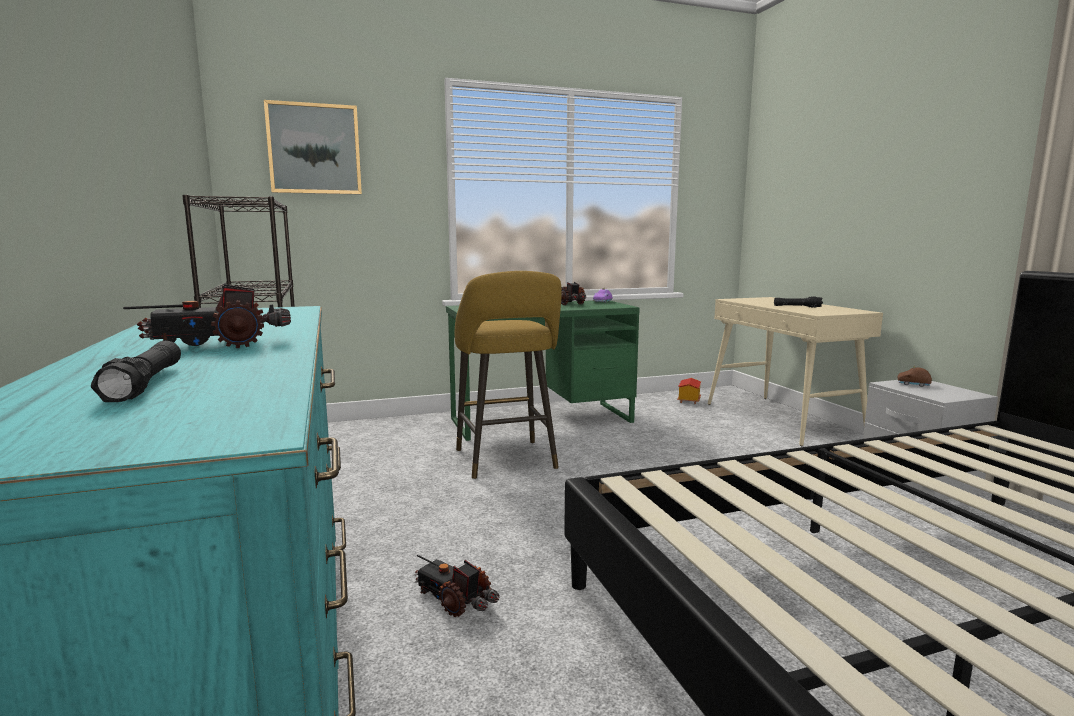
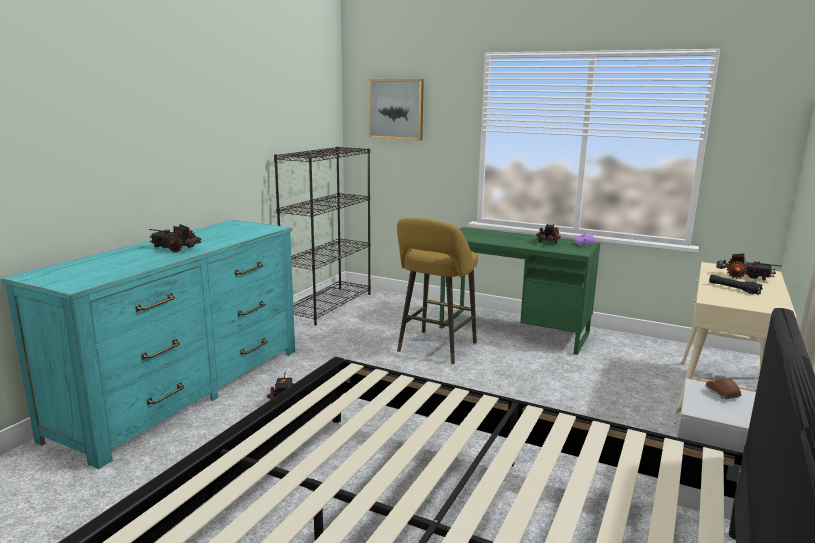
camera: 45 degrees right, 5 degrees up
(146, 384) = (110, 263): black flashlight -> none
(688, 400) = (673, 354): toy house -> none
(772, 301) = (744, 277): none -> toy truck

